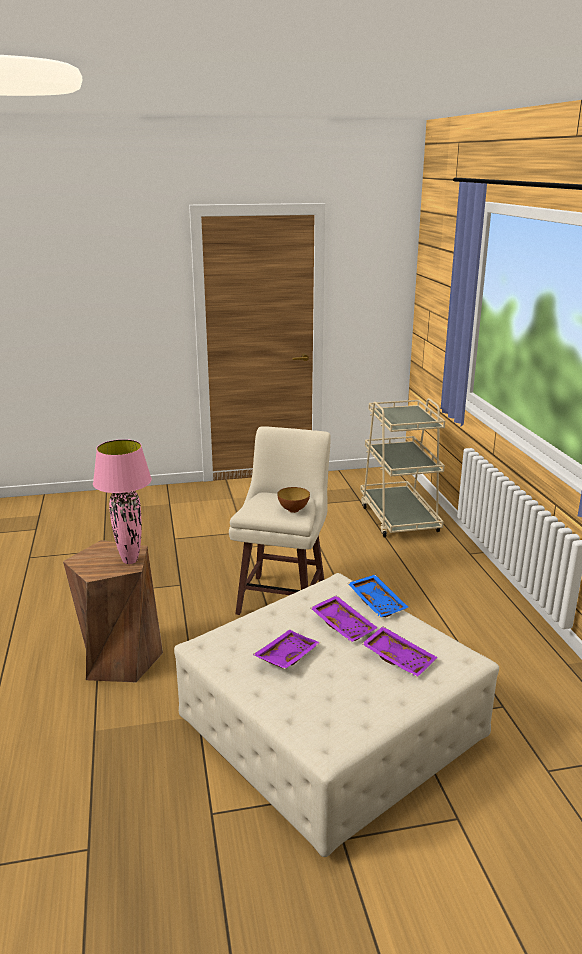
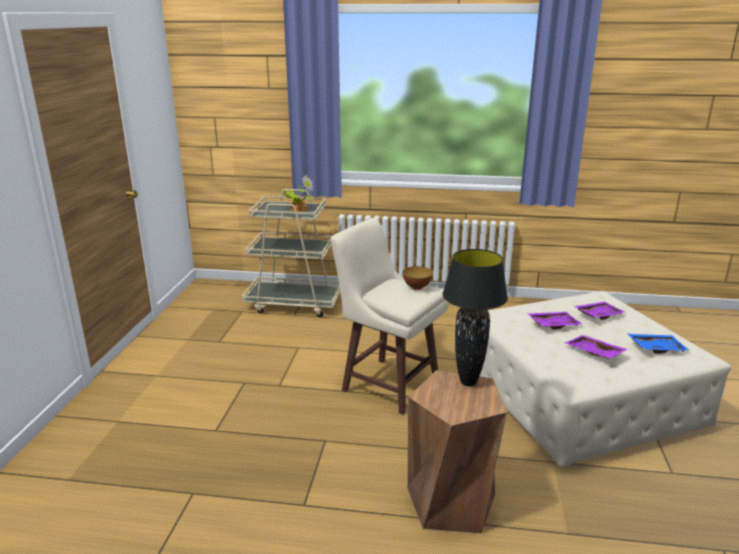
camera: 70 degrees left, 0 degrees up
(129, 561) = (468, 382): pink table lamp -> black table lamp
(378, 602) = (523, 307): blue tray -> blue tray (656, 348)
(409, 420) = (297, 209): none -> potted plant

